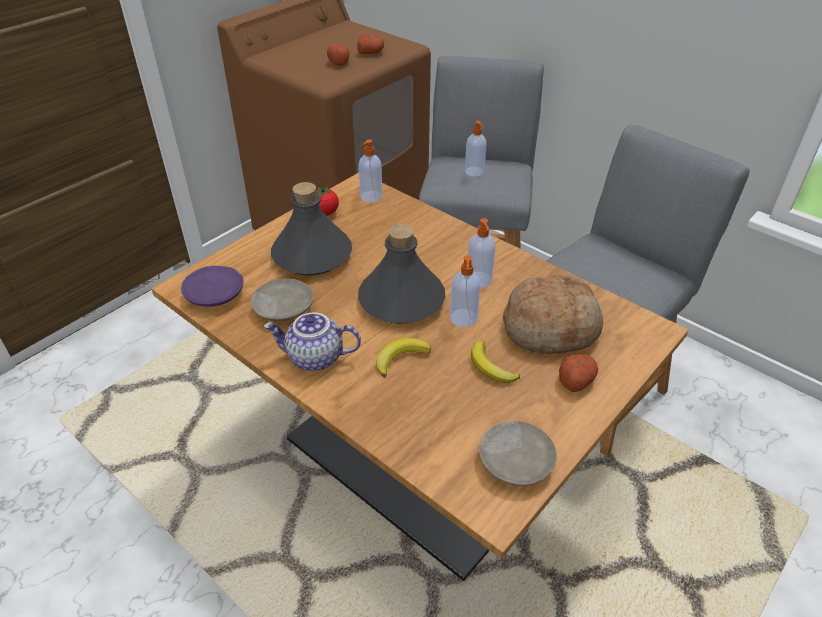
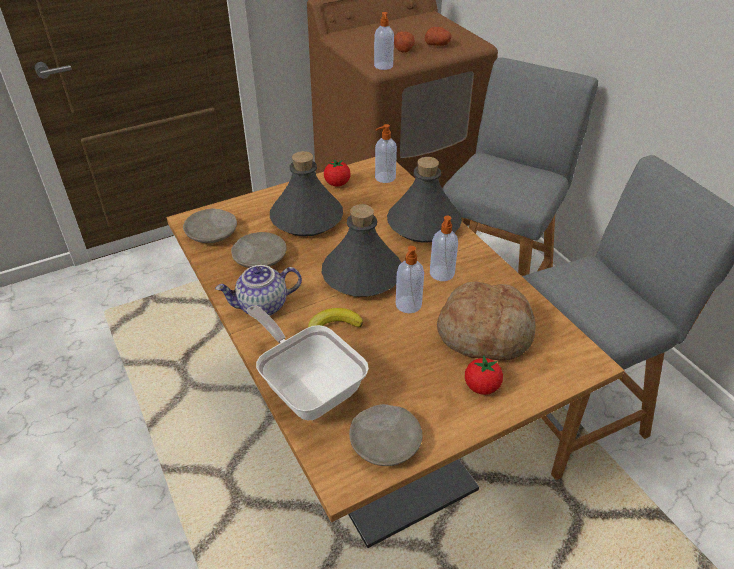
camera: 20 degrees right, 0 degrees up
(215, 293) = (212, 233): purple plate -> beige plate
(314, 358) = (262, 307): teapot -> teapot turned 45 degrees counterclockwise
(409, 428) = (308, 387): none -> frying pan
(434, 236) = (423, 224): none -> grey bottle
(474, 172) = (504, 174): soap dispenser -> soap dispenser (383, 66)
(490, 367) = (409, 354): banana -> none
(575, 380) = (481, 387): potato -> tomato

